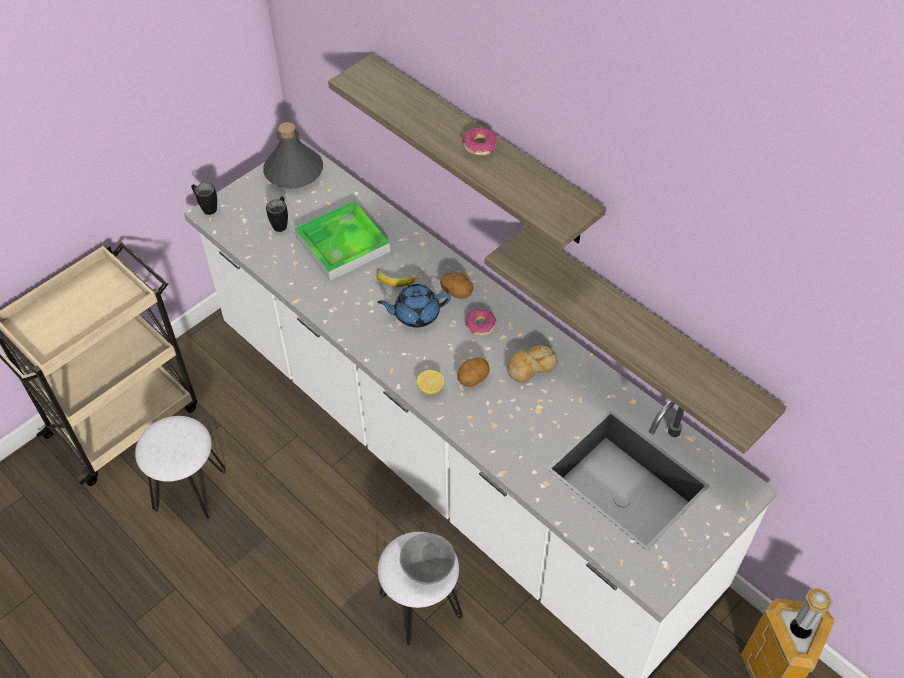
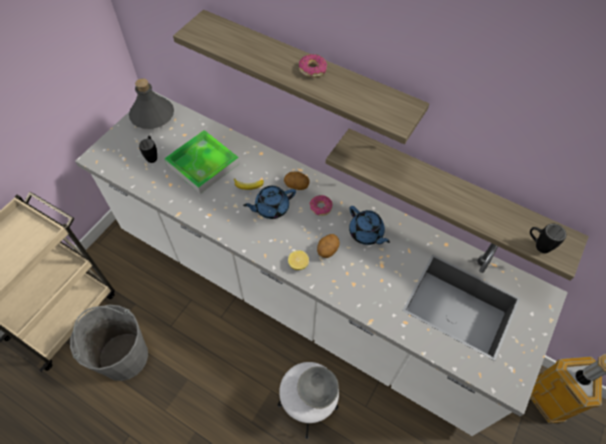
camera: 15 degrees left, 5 degrees up
(190, 489) = (124, 356): white stool -> grey bucket
(206, 207) = (91, 153): black mug -> black mug (537, 245)
(530, 368) = (366, 233): bread -> blue teapot

